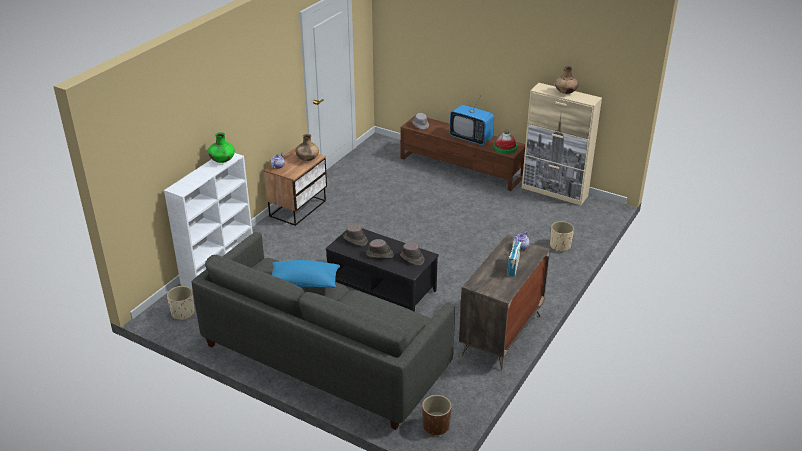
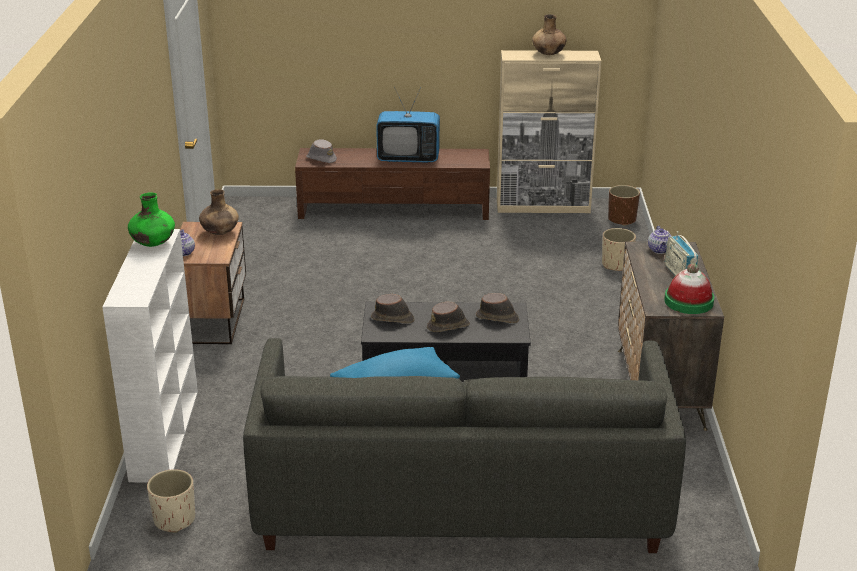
camera: 30 degrees left, 5 degrees down
(436, 426) = (701, 527): brown planter -> brown planter (622, 219)
(505, 148) = (466, 159): hat -> hat (688, 301)

